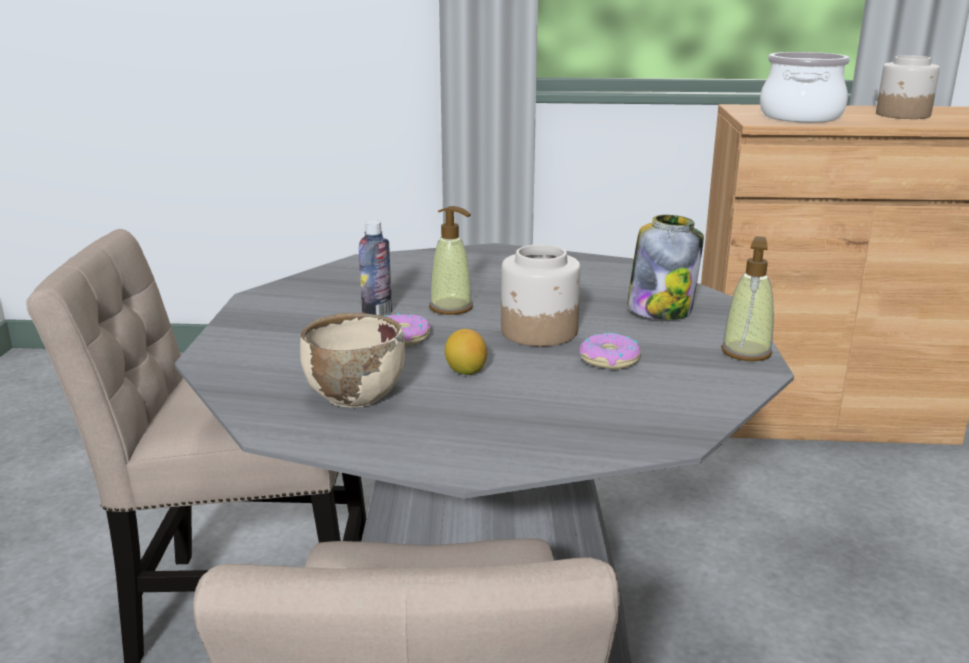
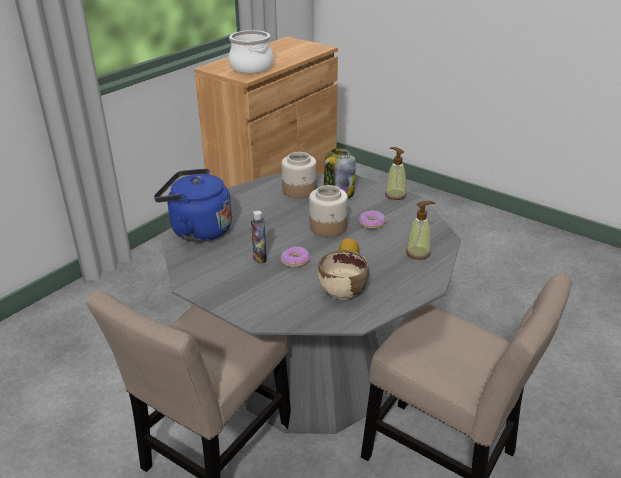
camera: 55 degrees left, 10 degrees up
(398, 264) = (197, 230): none -> blue kettle
(451, 308) = (275, 236): soap dispenser -> soap dispenser (418, 253)
(903, 115) = (281, 52): jar -> jar (299, 190)

